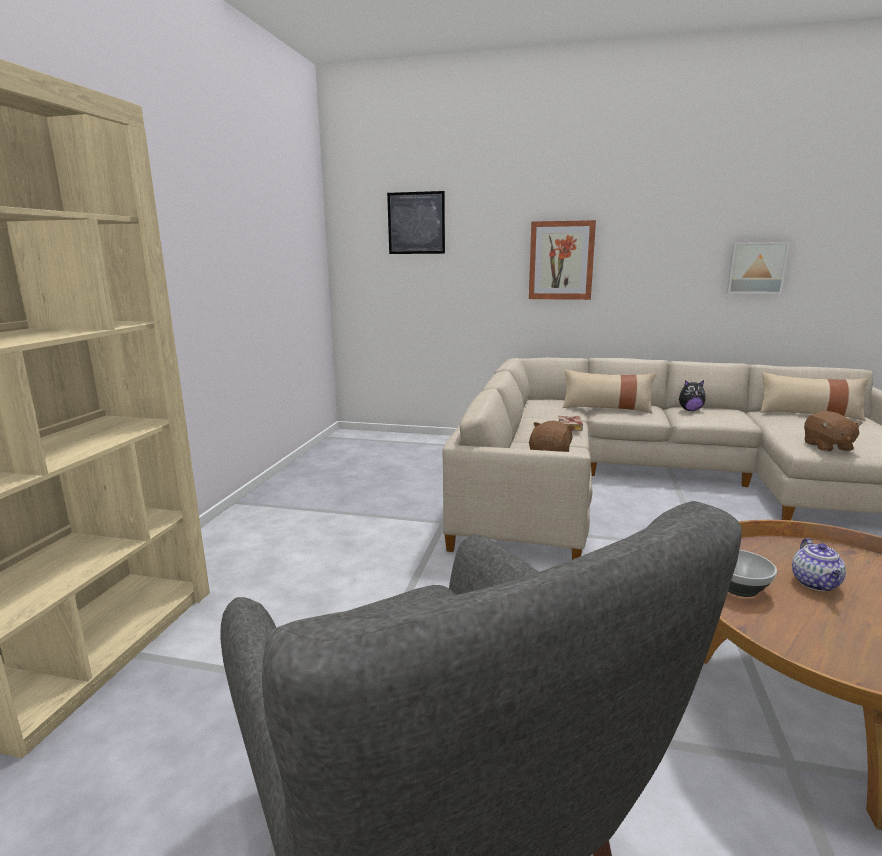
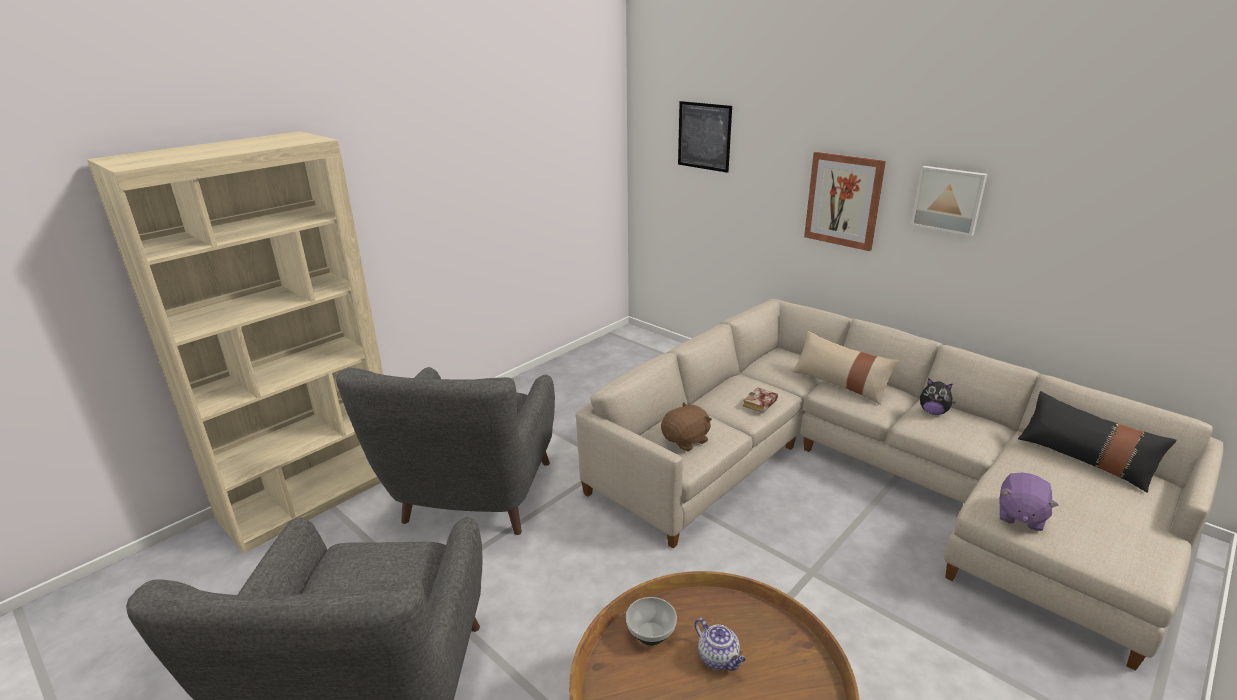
camera: 30 degrees right, 10 degrees up
(329, 588) = (473, 498): none -> grey armchair
(756, 268) = (1081, 252): picture -> picture (948, 199)
(809, 414) = (1084, 459): beige pillow -> black pillow
(816, 584) = (719, 658): teapot -> teapot turned 75 degrees counterclockwise
(827, 446) = (1019, 515): brown plush toy -> purple plush toy

